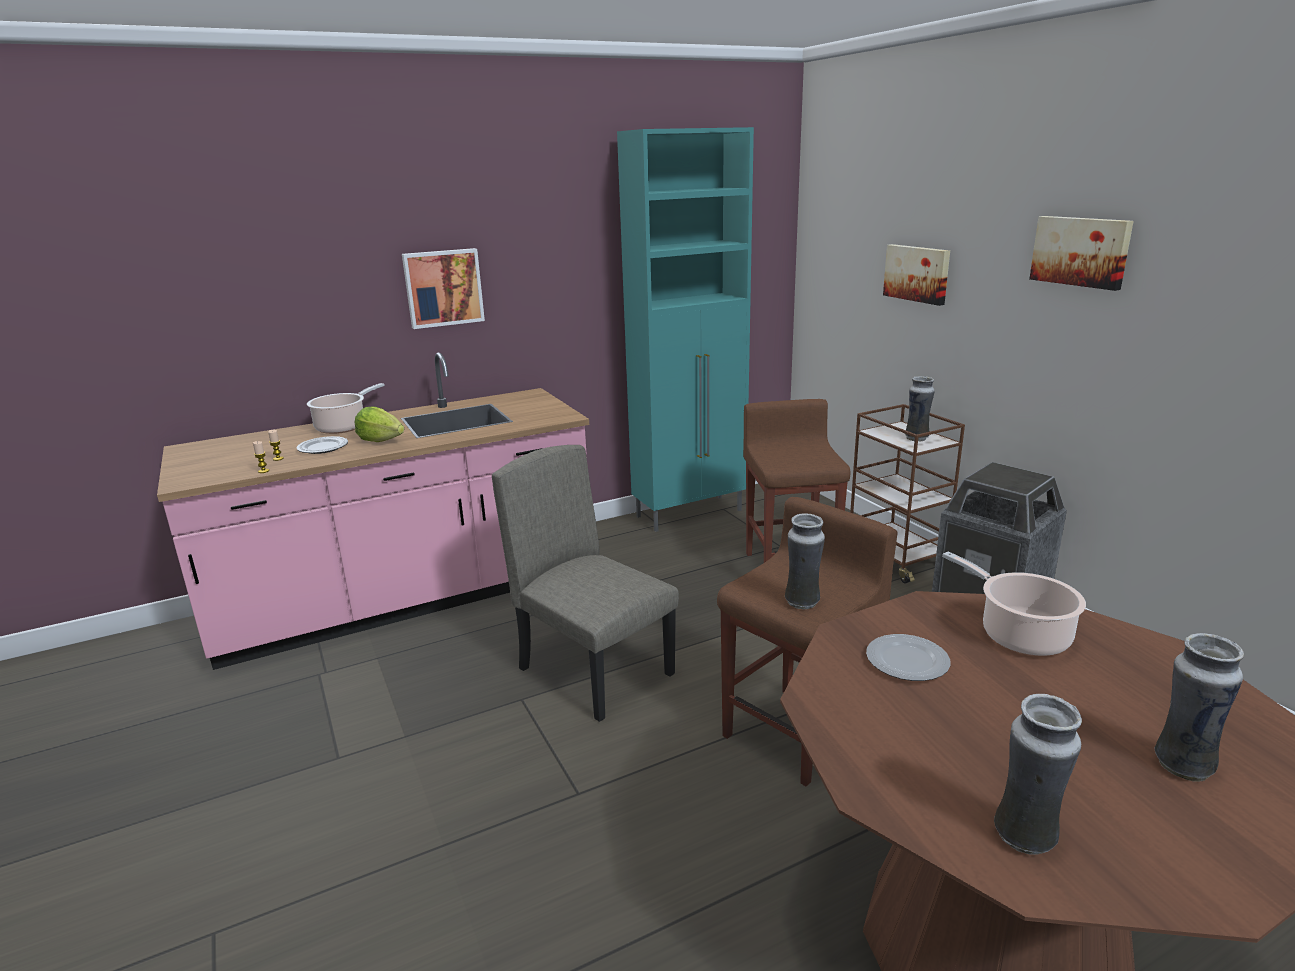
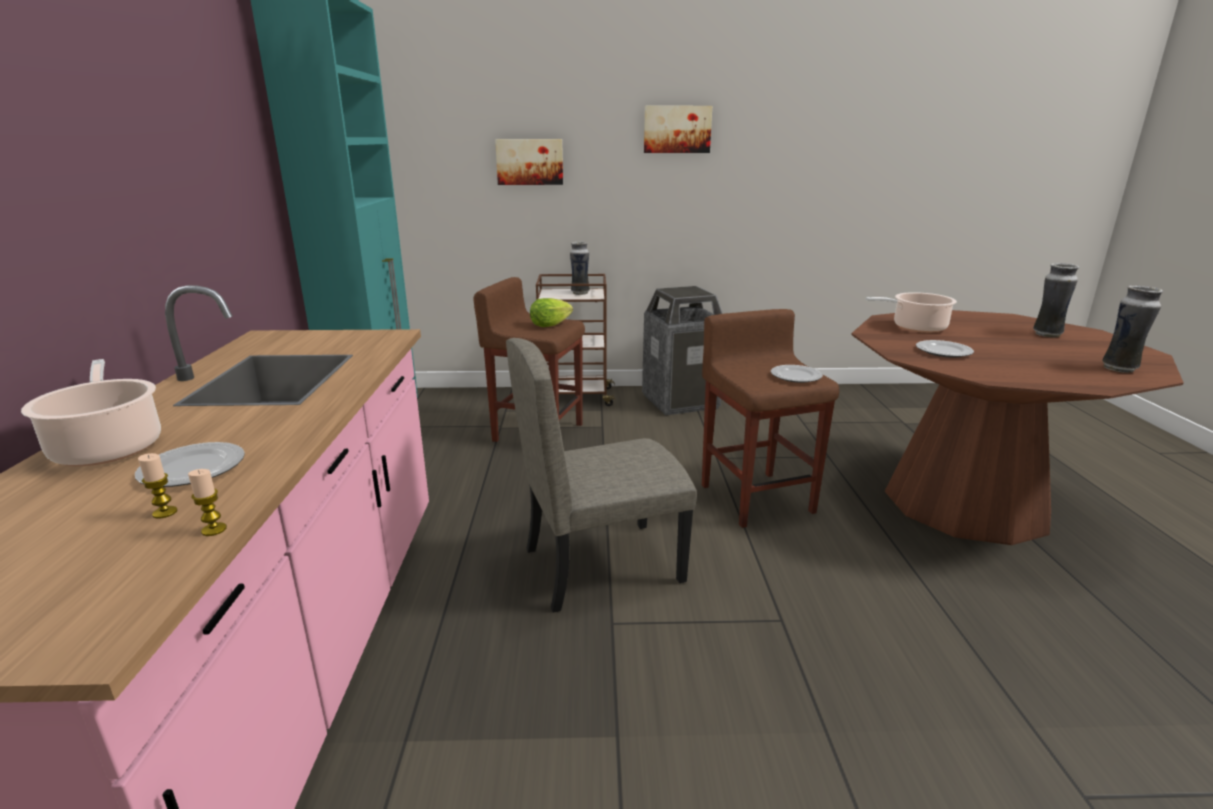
camera: 65 degrees left, 0 degrees up
(381, 440) = (259, 425): lettuce -> lettuce (549, 325)
(443, 287) = (122, 184): picture -> none
(802, 603) = (796, 376): vase -> plate

